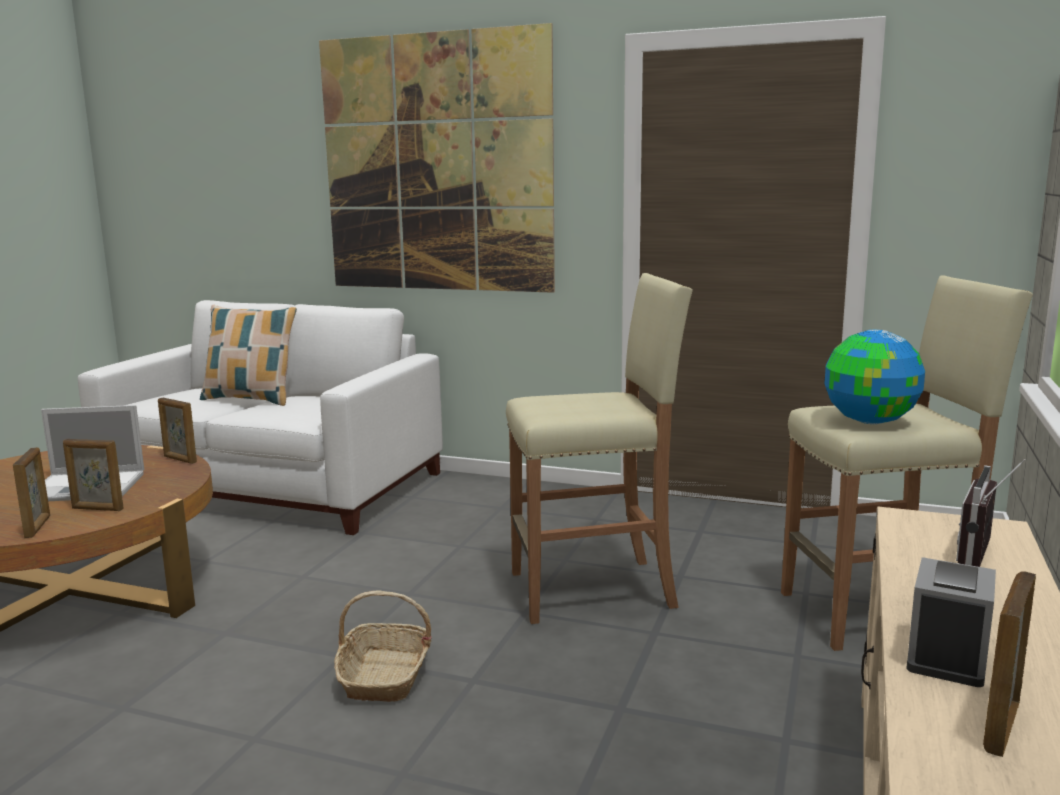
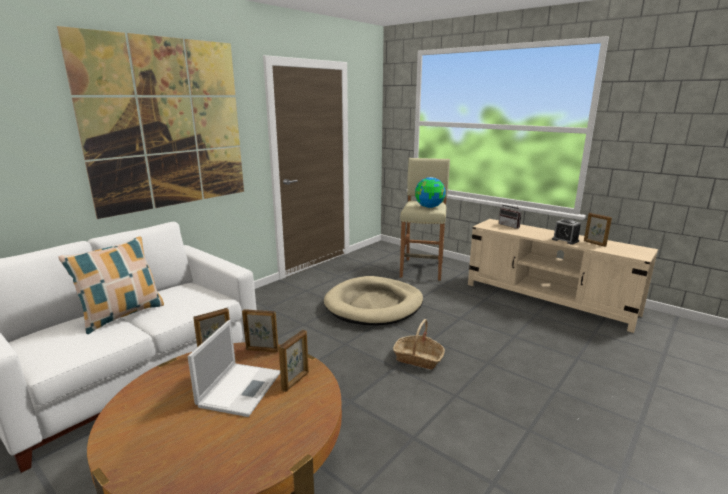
camera: 70 degrees left, 5 degrees up
(38, 527) = (313, 403): picture frame -> picture frame (262, 350)
(594, 590) = (374, 305): beige stool -> beige dog bed

